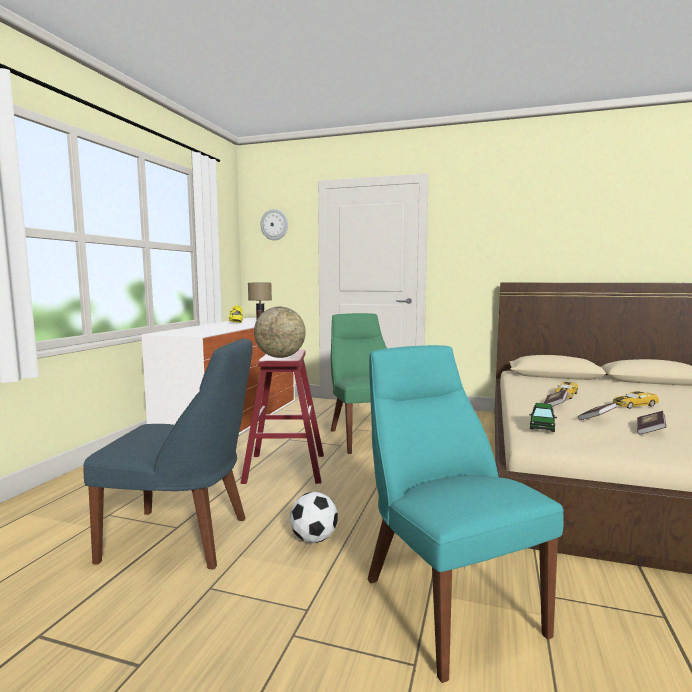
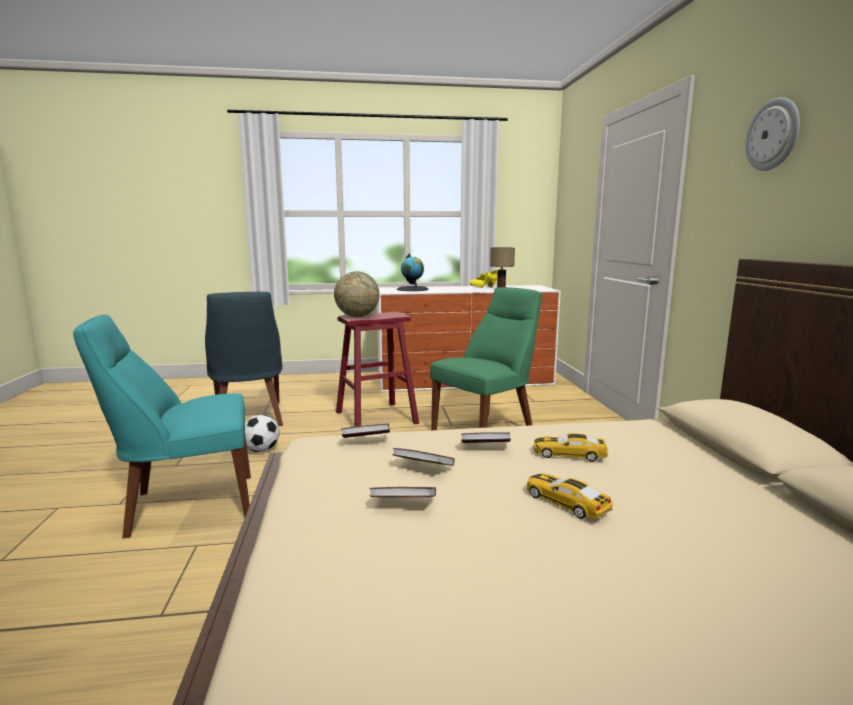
camera: 65 degrees right, 5 degrees up
(196, 330) = (412, 289): none -> globe
(274, 224) = (574, 179): wall clock -> wall clock (773, 135)
(445, 600) = (186, 505): turquoise chair -> turquoise chair turned 150 degrees counterclockwise
(542, 426) = (366, 441): toy car -> book

